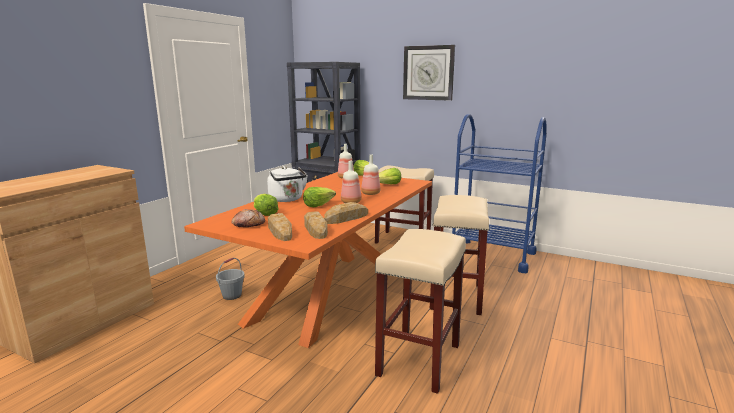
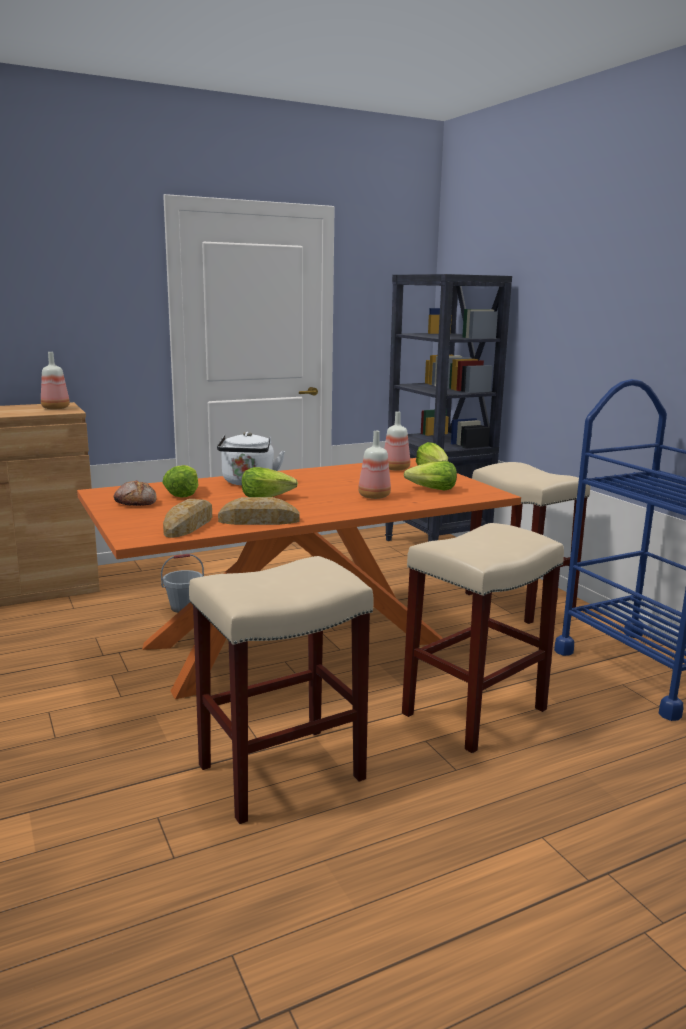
camera: 35 degrees right, 0 degrees up
(280, 231) = (147, 518): bread -> none
(351, 202) = (317, 502): bottle -> bottle (56, 408)
(428, 73) = (609, 296): wall clock -> none

